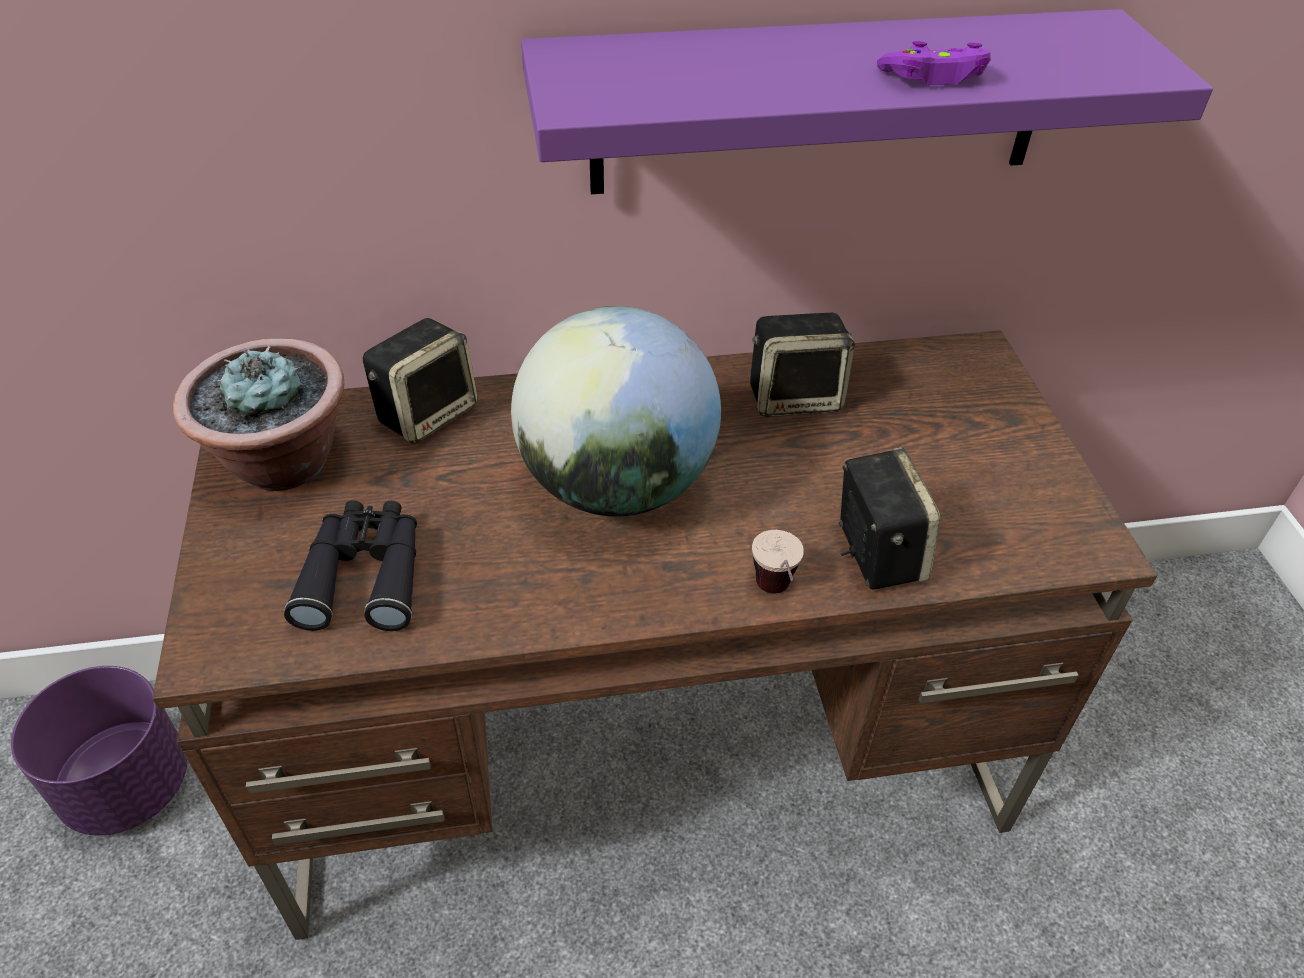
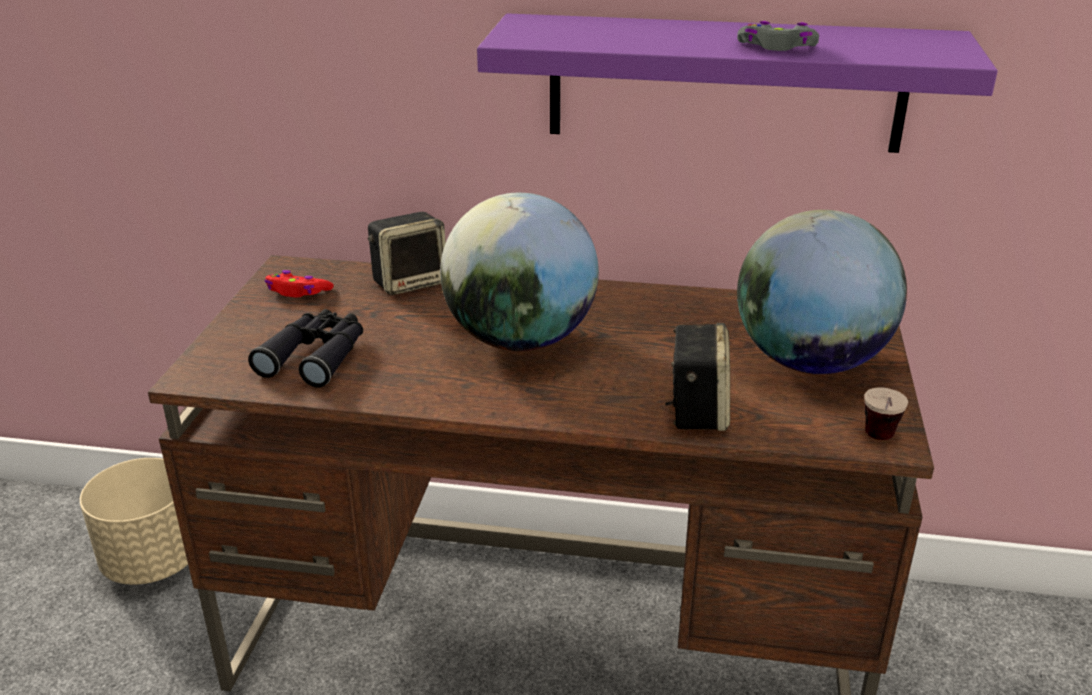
camera: 20 degrees right, 15 degrees down
(128, 785) = (153, 561): purple planter -> beige planter
(281, 462) = (298, 292): potted plant -> red game controller
(775, 597) = (600, 420): cup -> cup (879, 442)
(796, 397) = (690, 314): speaker -> none
(934, 77) = (777, 48): purple game controller -> grey game controller
(959, 445) = (809, 362): none -> globe

